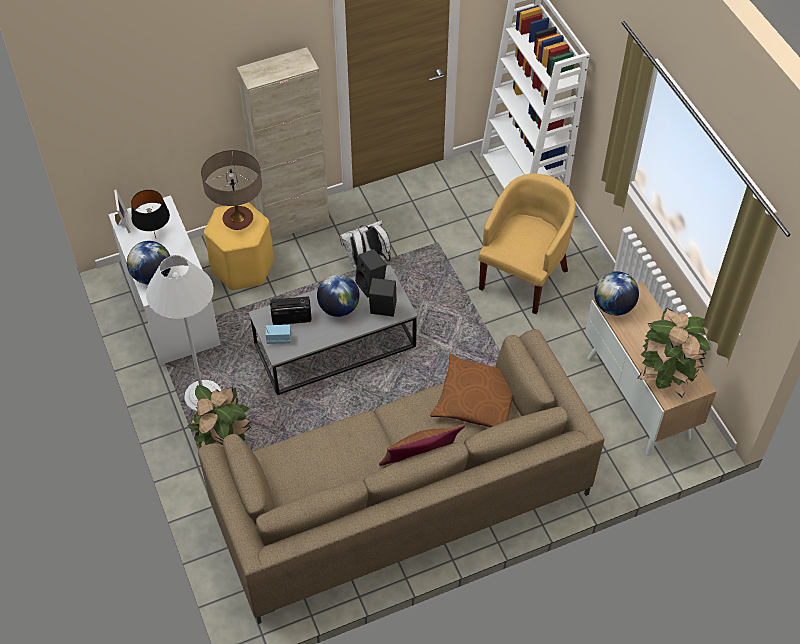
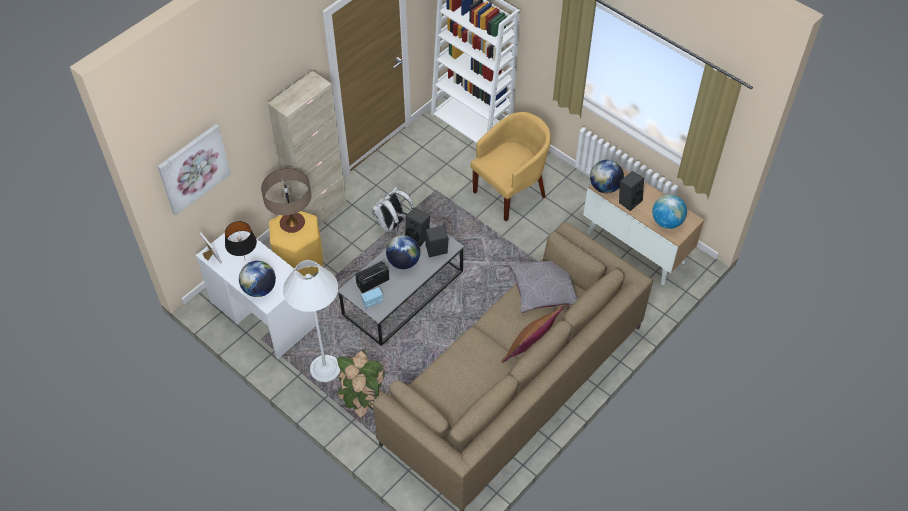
camera: 25 degrees left, 0 degrees up
(124, 113) = (193, 168): none -> picture
(476, 399) = (543, 289): brown pillow -> grey pillow
(523, 276) = (510, 191): yellow armchair -> yellow armchair turned 45 degrees clockwise
(634, 333) = (629, 200): none -> black speaker
(666, 376) = (666, 222): potted plant -> globe

